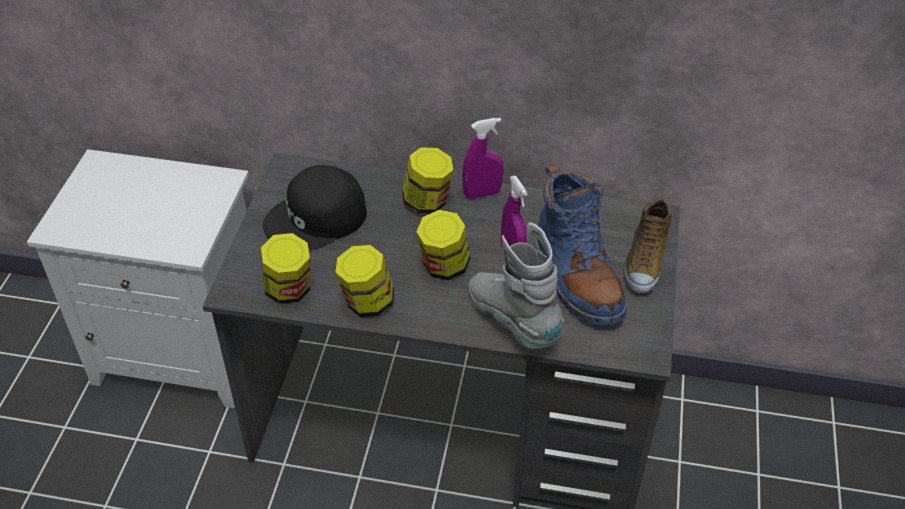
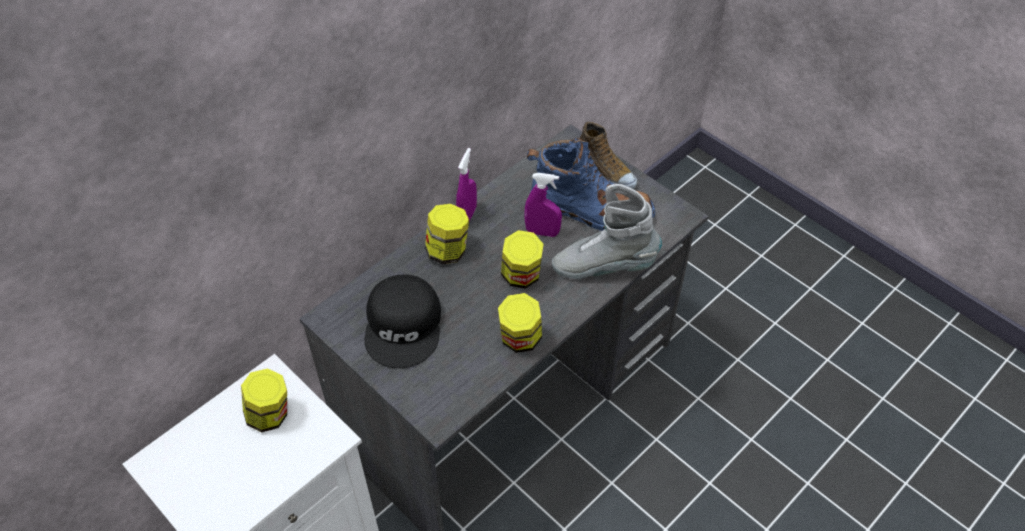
camera: 55 degrees left, 5 degrees up
(289, 290) = (467, 381): jar -> jar (270, 415)

